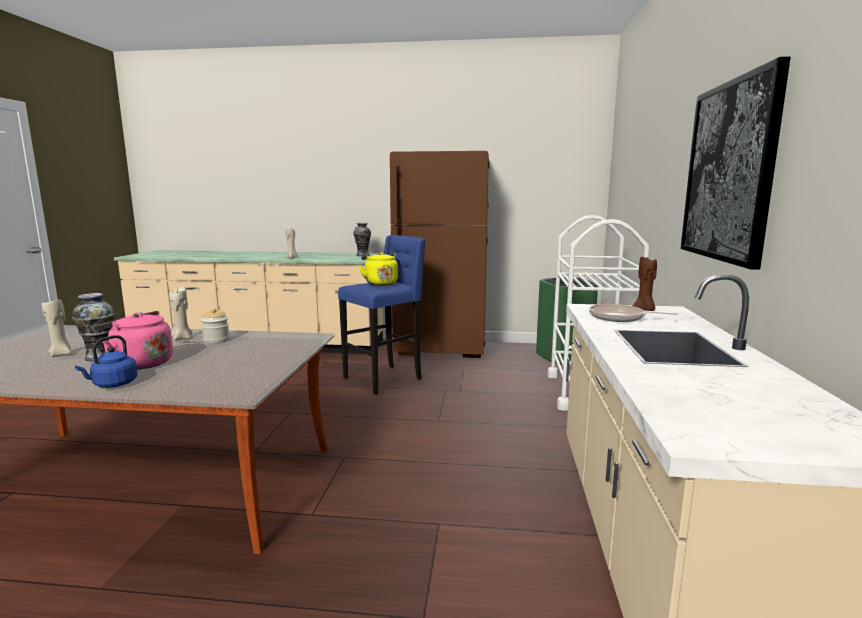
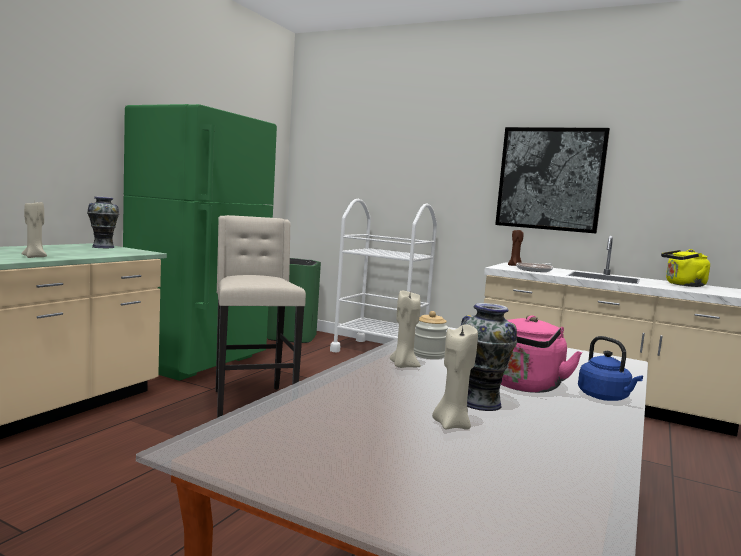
camera: 70 degrees left, 5 degrees down
(380, 283) = (254, 277): yellow kettle -> yellow kettle (683, 285)
(384, 379) = (251, 402): blue stool -> beige stool
(441, 350) = (198, 362): brown fridge -> green fridge

